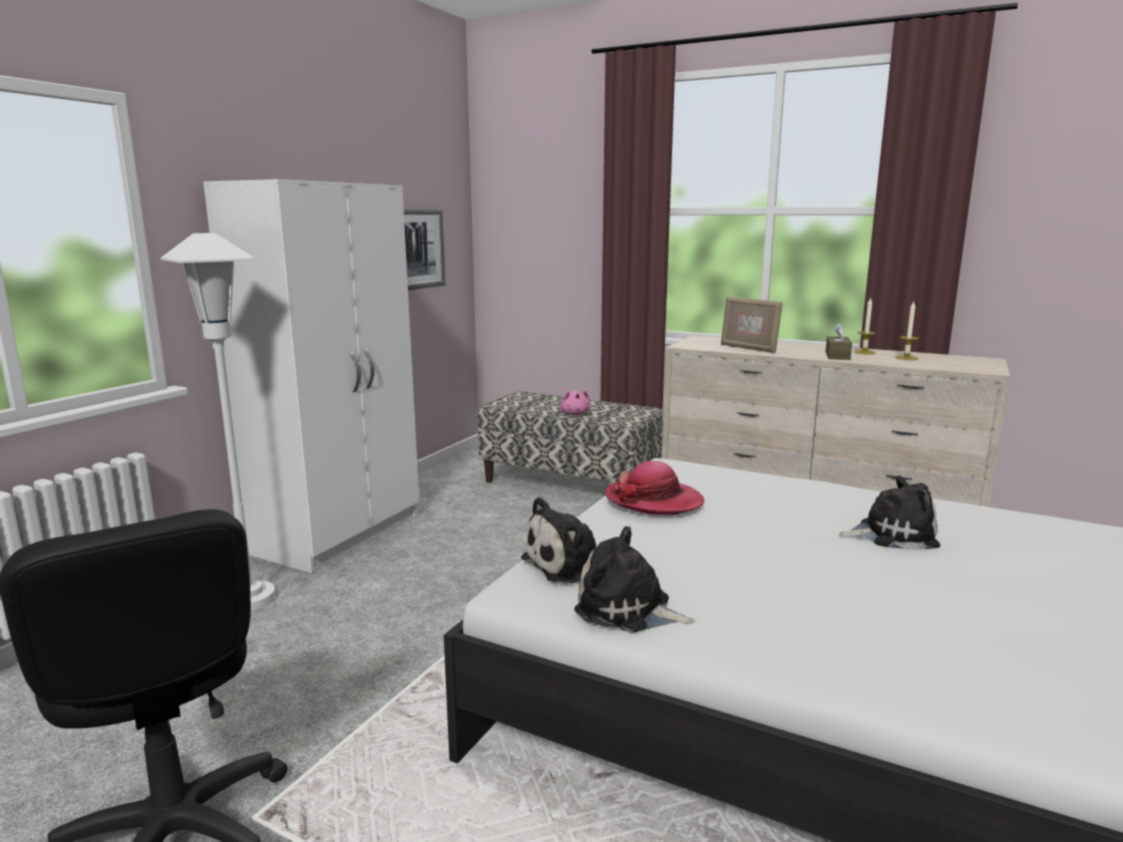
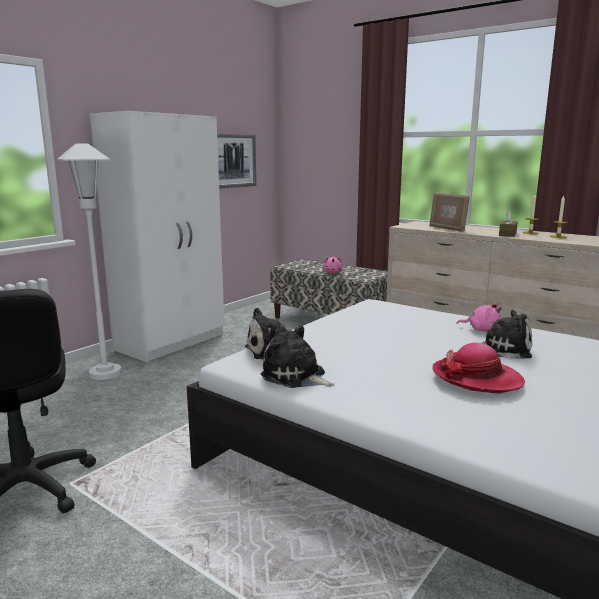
camera: 10 degrees right, 0 degrees up
(654, 500) = (350, 321): hat -> hat (476, 378)
(843, 502) = (482, 329): none -> pink plush toy

